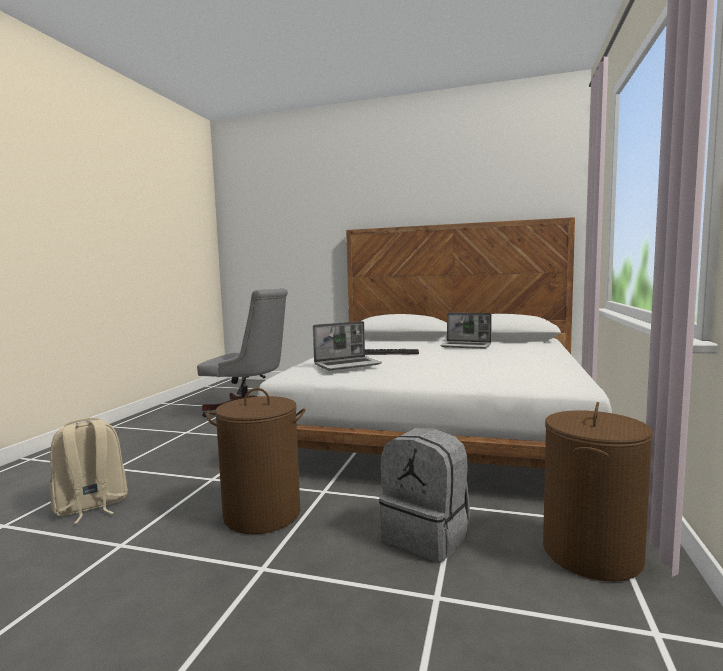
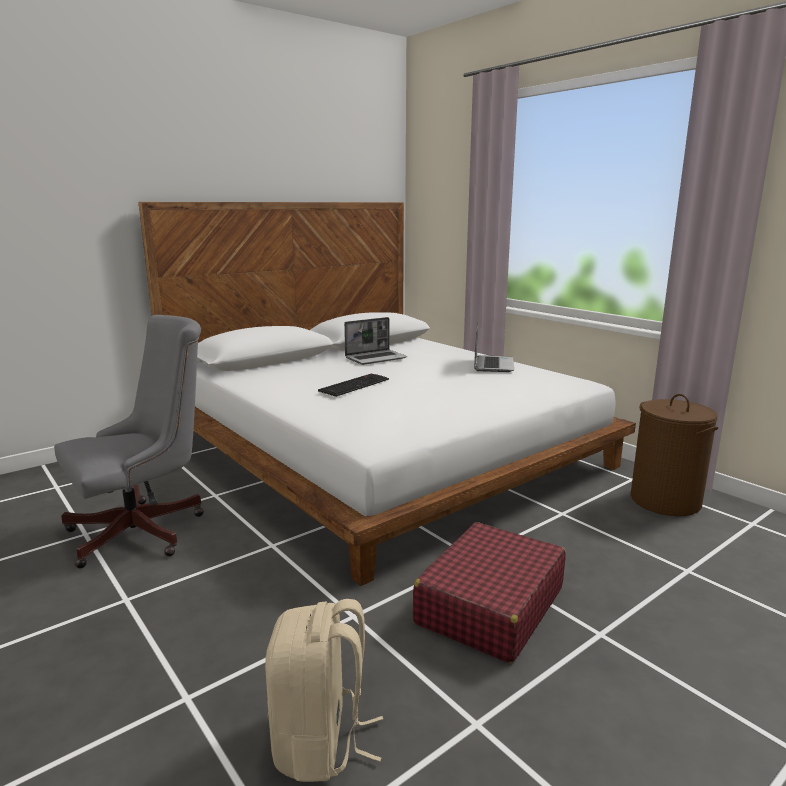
camera: 55 degrees left, 10 degrees up
(261, 514) = (489, 606): brown laundry basket -> red suitcase
(348, 365) = (393, 412): laptop -> laptop (492, 365)
(427, 536) = (602, 542): grey backpack -> none

